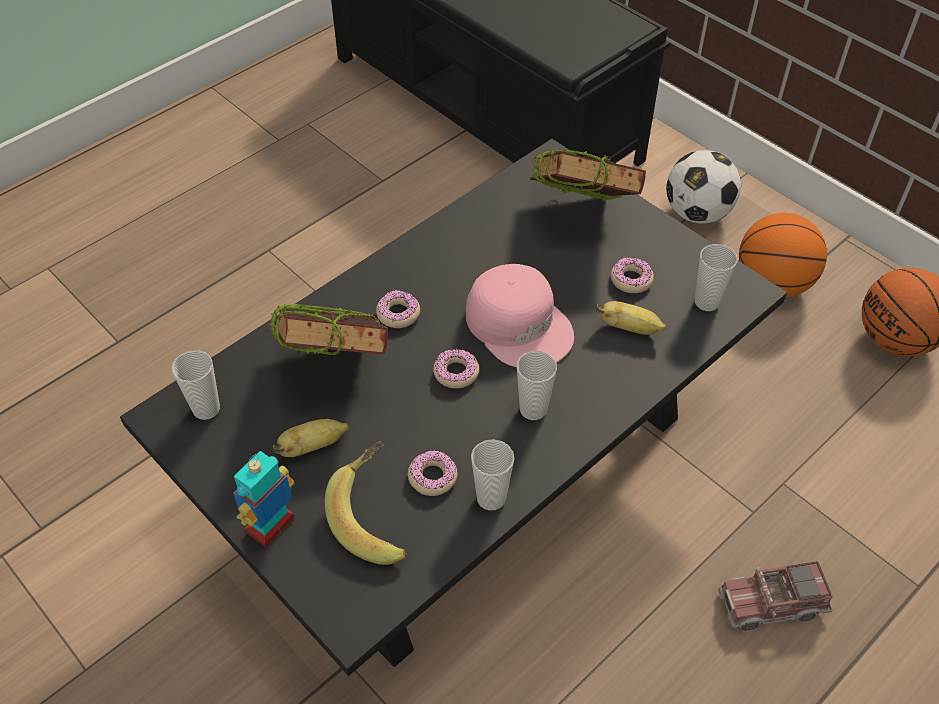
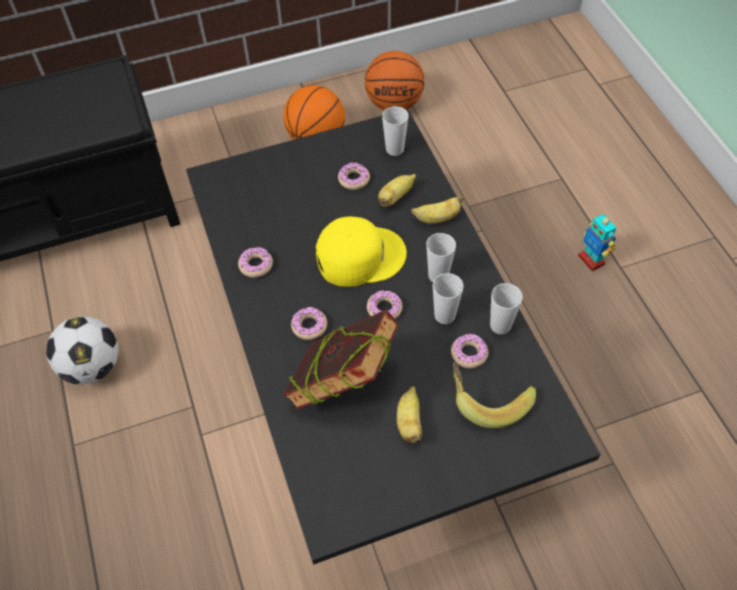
camera: 65 degrees left, 5 degrees up
(206, 409) = (337, 488): cup -> cup (444, 315)
(271, 526) = (469, 470): toy robot -> toy robot (591, 260)
(455, 241) = (256, 265): none -> donut
(520, 324) = (359, 255): pink cap -> yellow cap
(580, 217) = (278, 183): book -> none
(622, 380) = (437, 218): none -> banana
(697, 213) = (229, 149): football -> football (92, 366)
(771, 603) = (545, 250): toy truck -> none

